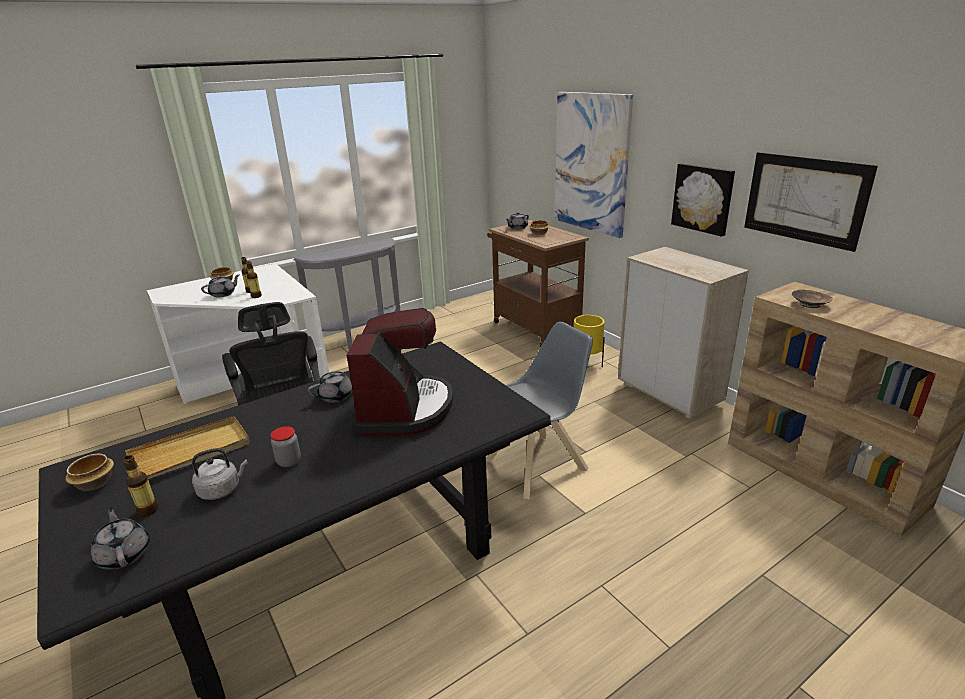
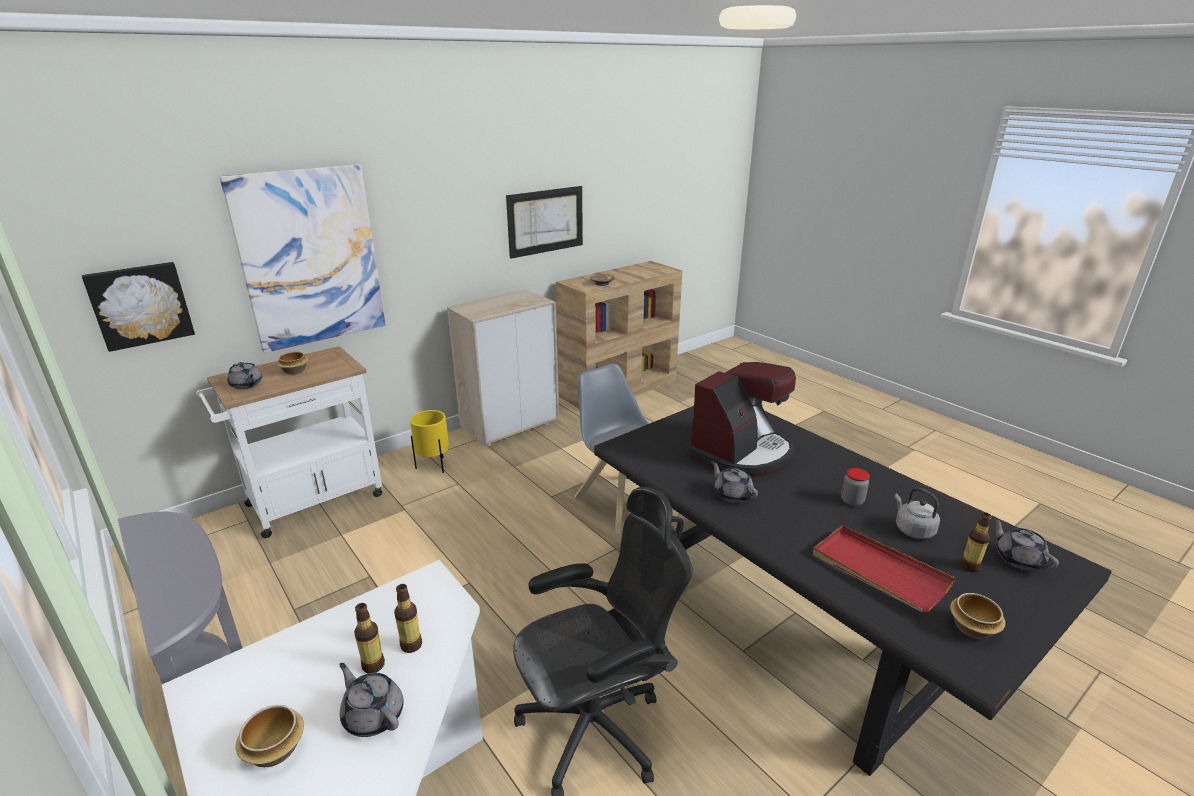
camera: 95 degrees left, 0 degrees up
(124, 554) = (1018, 559): grey teapot -> grey teapot turned 105 degrees clockwise
(191, 452) = (878, 571): beige tray -> red tray
(404, 409) = (741, 453): coffee machine -> coffee machine turned 135 degrees clockwise
(534, 328) = (311, 502): brown cart -> white cart
(703, 198) = (468, 248): picture -> picture (140, 305)

